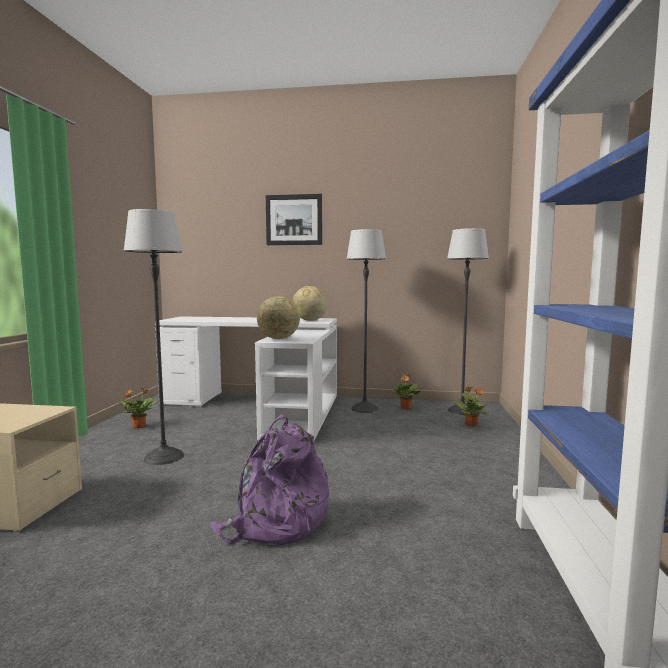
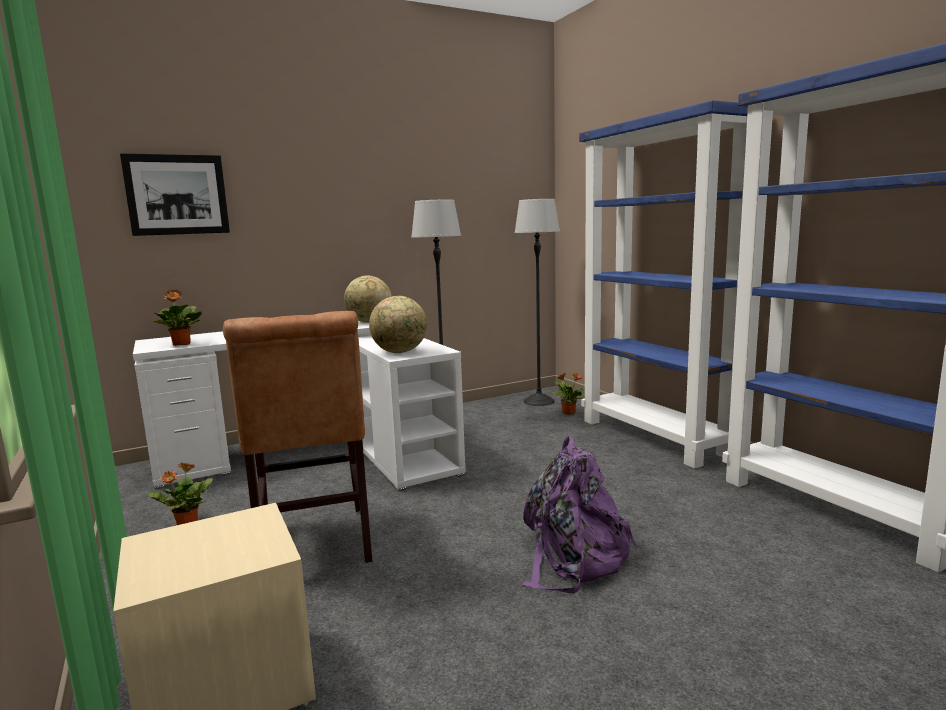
camera: 35 degrees left, 5 degrees up
(163, 457) = (314, 546): floor lamp -> brown chair
(294, 220) = (312, 181): picture -> picture (177, 195)
(405, 408) = (484, 411): potted plant -> potted plant (181, 344)
(514, 462) = (654, 437): none -> blue bookcase

